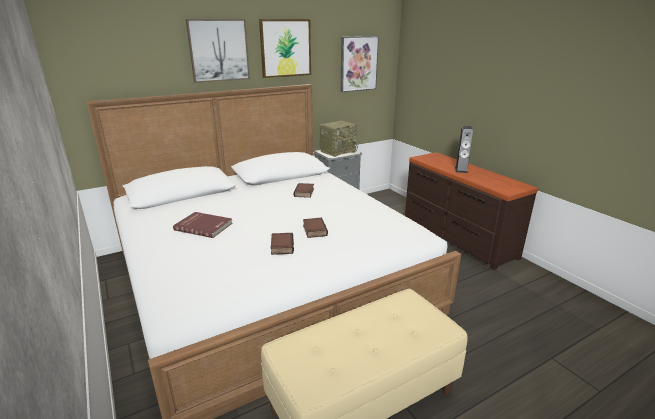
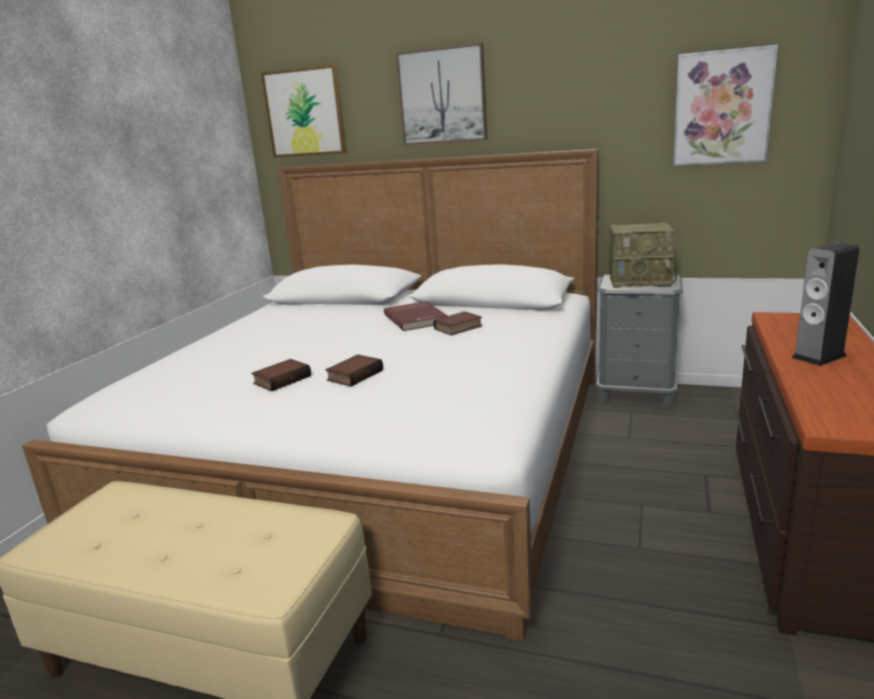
camera: 50 degrees right, 5 degrees down
(204, 226) = (276, 334): red book -> red book (416, 318)
(285, 48) = (555, 85): picture -> picture (305, 112)

